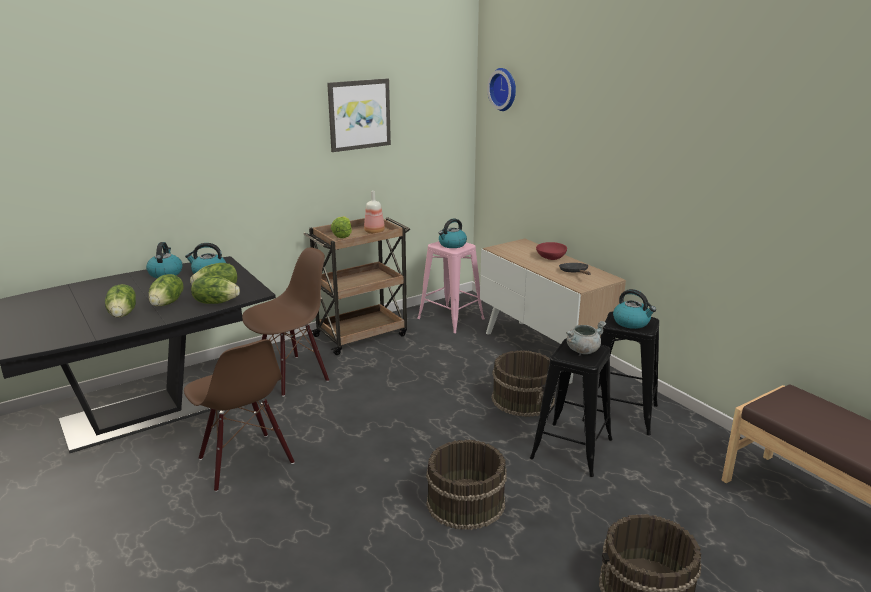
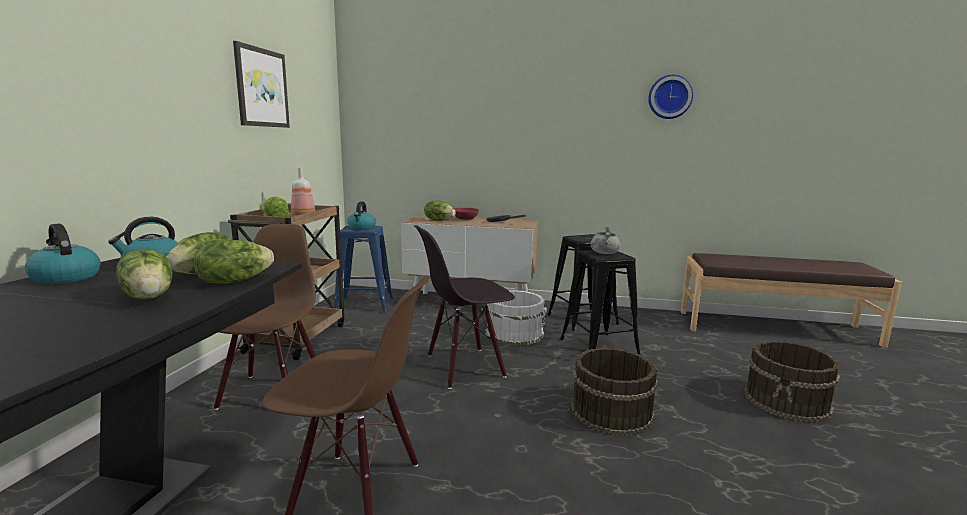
camera: 45 degrees left, 10 degrees down
(123, 314) = (83, 323): lettuce -> lettuce (439, 220)
(429, 411) = (464, 366): none -> black chair
(451, 319) = (364, 305): pink stool -> blue stool
(504, 89) = (378, 83): wall clock -> wall clock (669, 97)
(523, 399) = (514, 333): brown bucket -> white bucket
(632, 322) = (589, 238): kettle -> none

